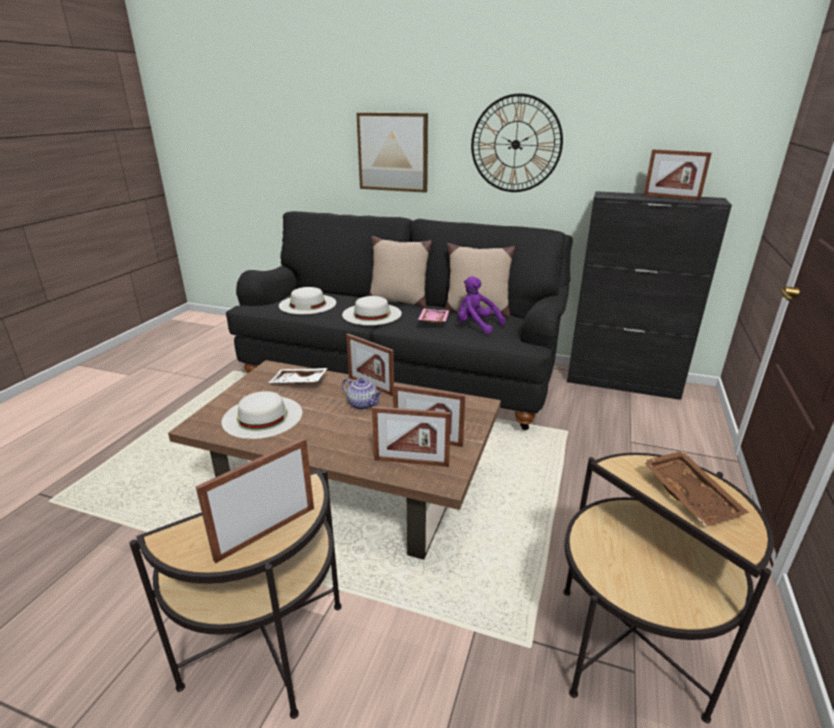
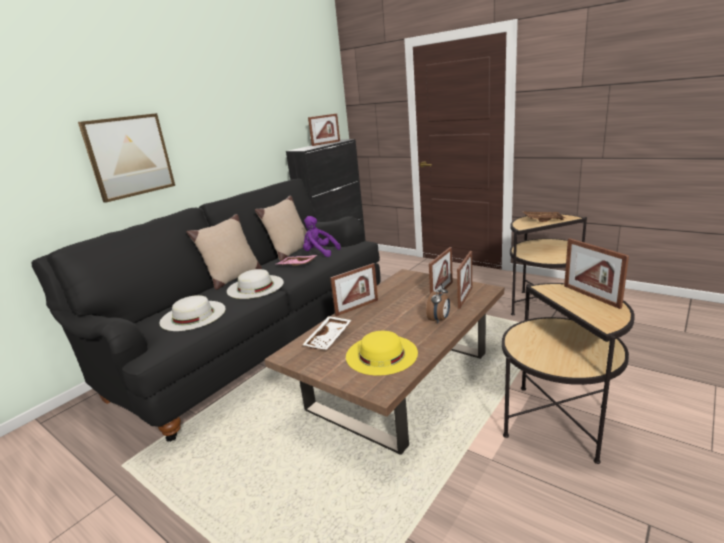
camera: 70 degrees left, 5 degrees down
(262, 417) = (381, 354): white hat -> yellow hat
(340, 446) = (439, 320): none -> alarm clock
(363, 404) = (384, 311): teapot -> none
(476, 325) = (319, 253): purple plush toy -> purple plush toy turned 60 degrees clockwise
(515, 144) = (229, 129): wall clock -> none

